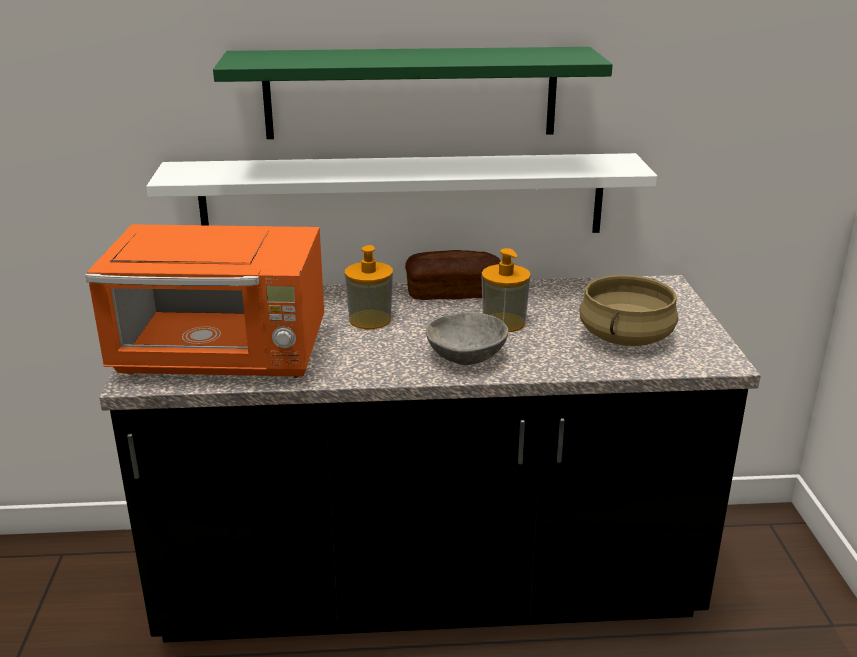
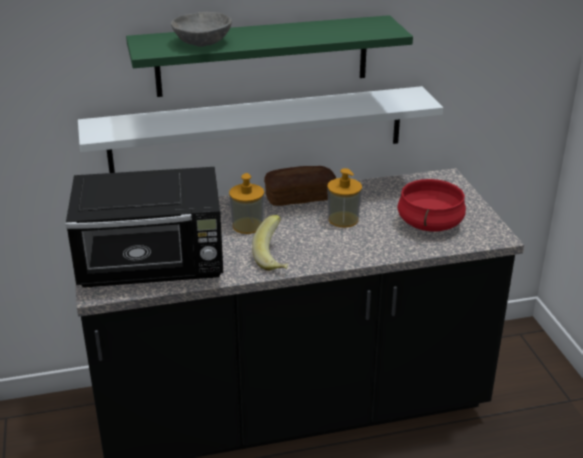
camera: 10 degrees left, 5 degrees up
(224, 357) = (154, 266): orange microwave -> black microwave
(392, 361) = (276, 258): none -> banana
(467, 356) = (326, 249): grey bowl -> grey bowl (203, 42)
(626, 337) = (430, 223): beige cooking pot -> red cooking pot

